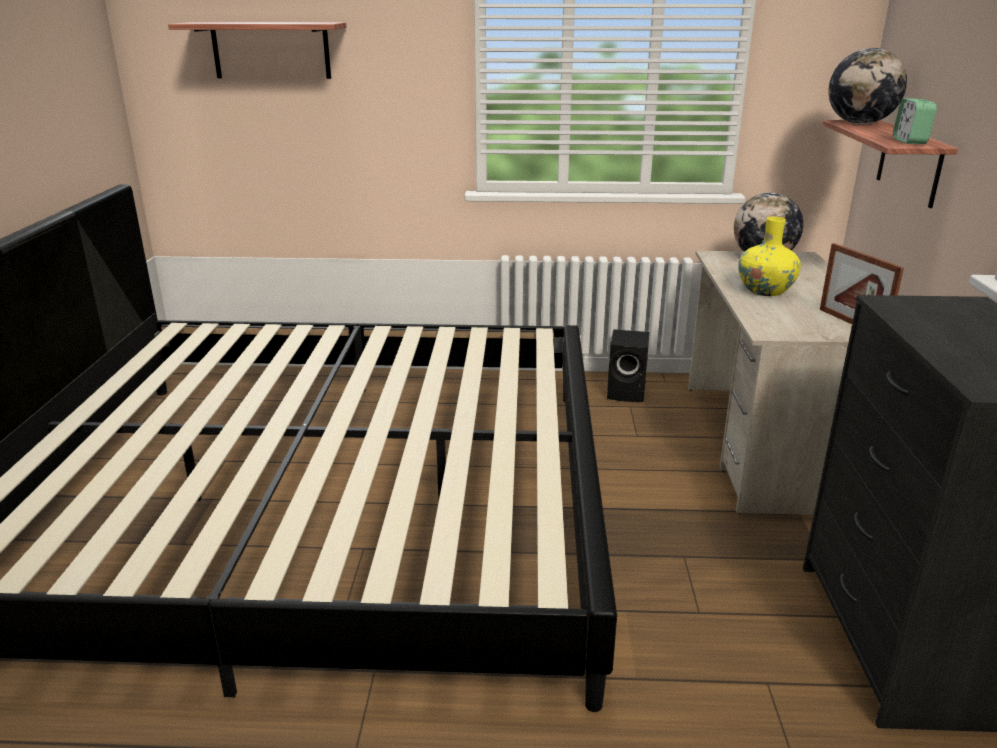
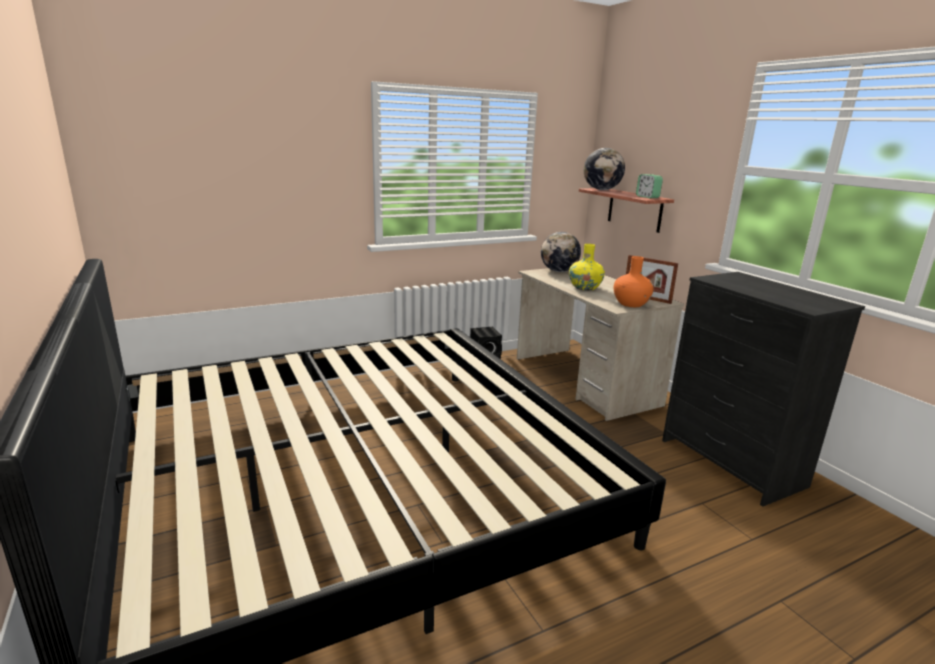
camera: 30 degrees left, 5 degrees down
(271, 50) = (216, 144): shelf -> none
(805, 328) = (630, 304): none -> orange vase

